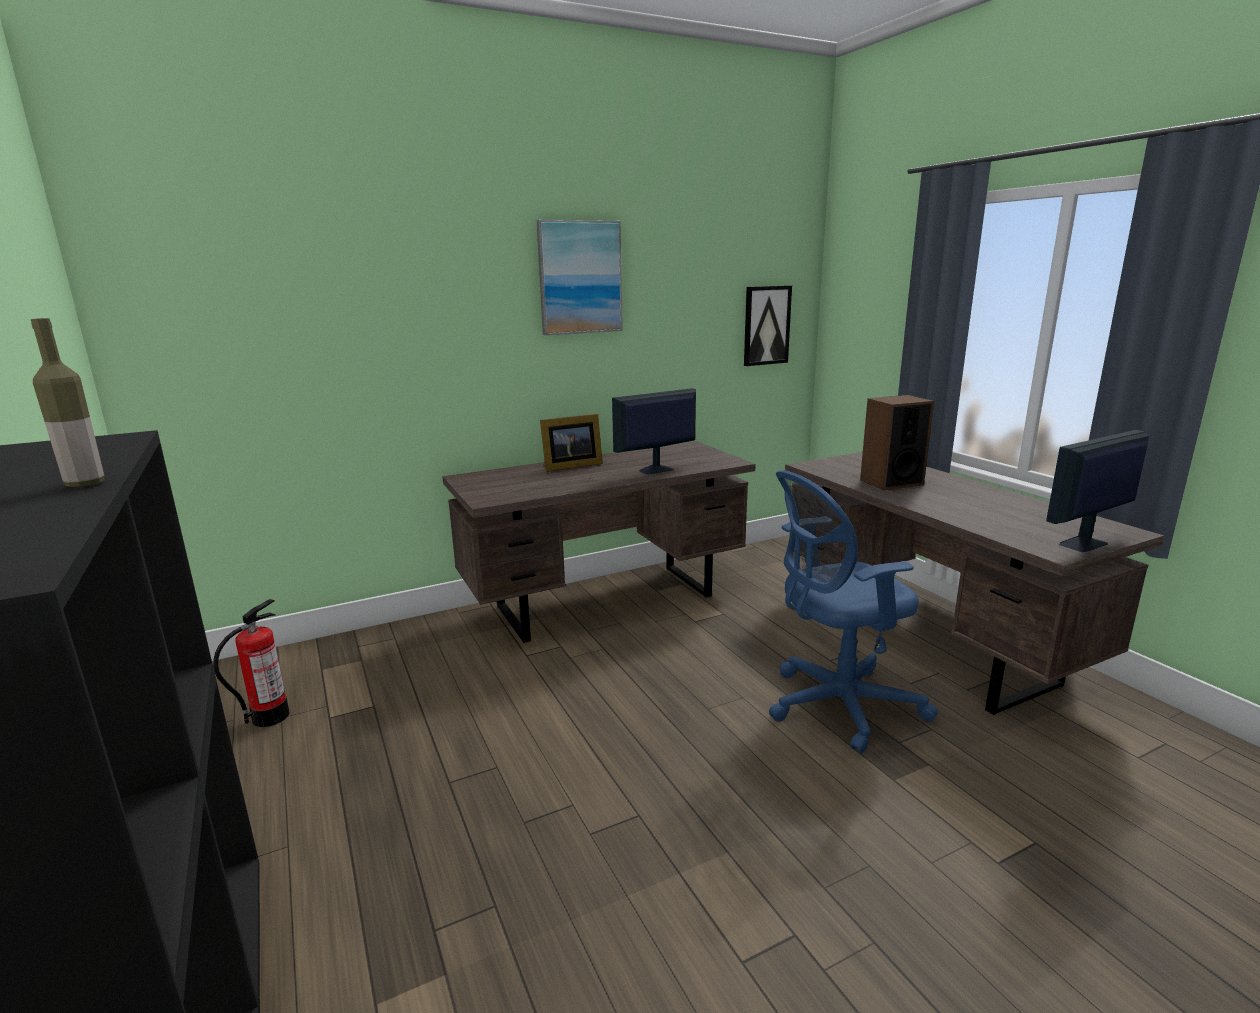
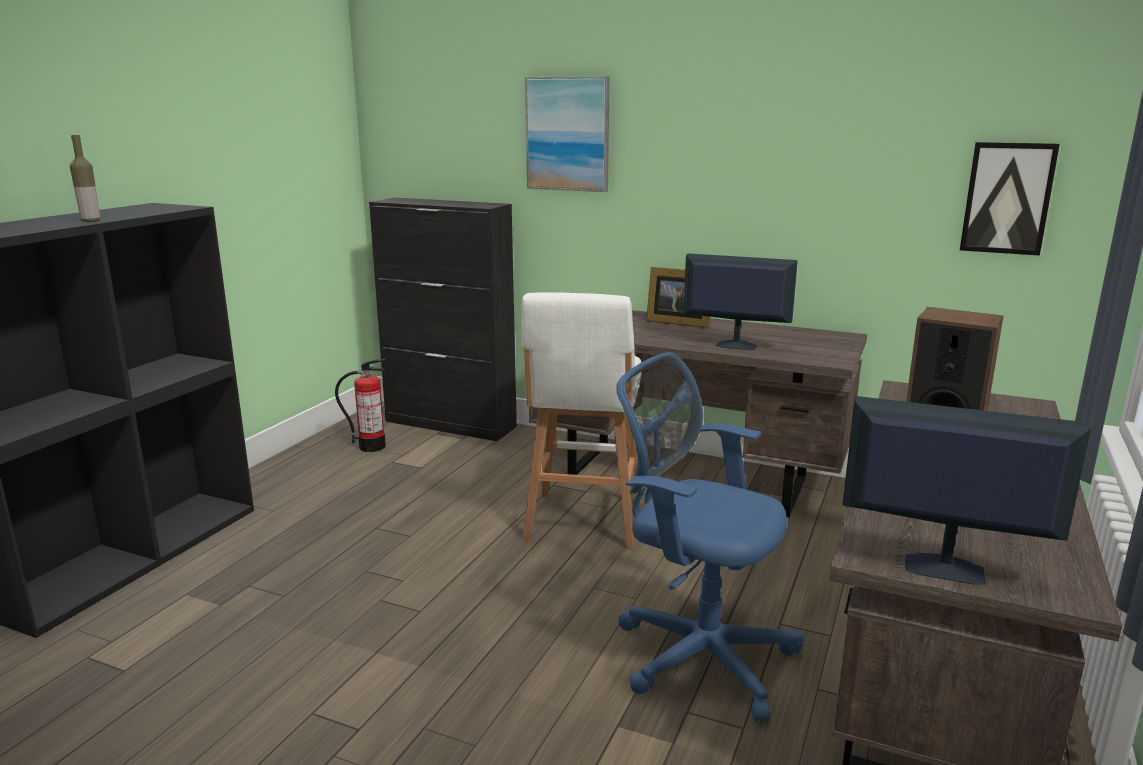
camera: 50 degrees right, 0 degrees up
(319, 653) = (451, 424): none -> black cabinet
(580, 278) = (732, 121): picture -> picture (568, 134)
(608, 670) = (583, 523): none -> white stool

